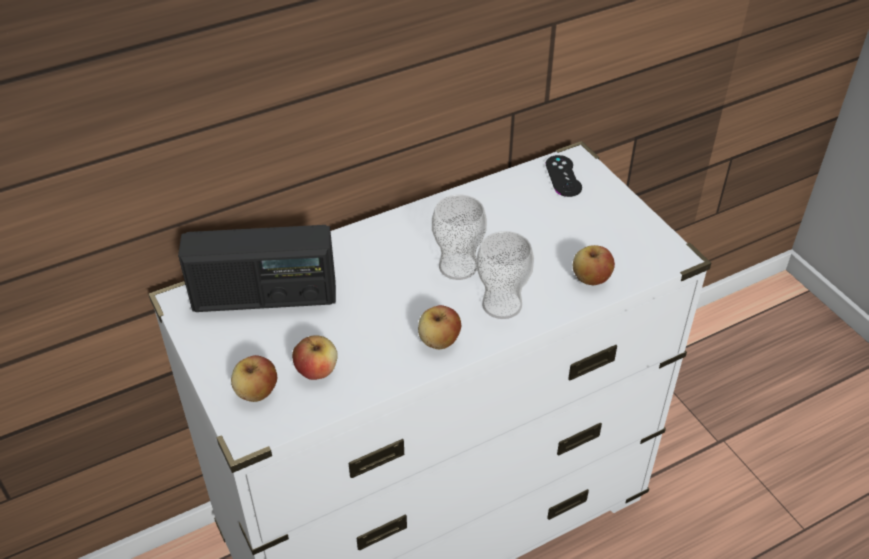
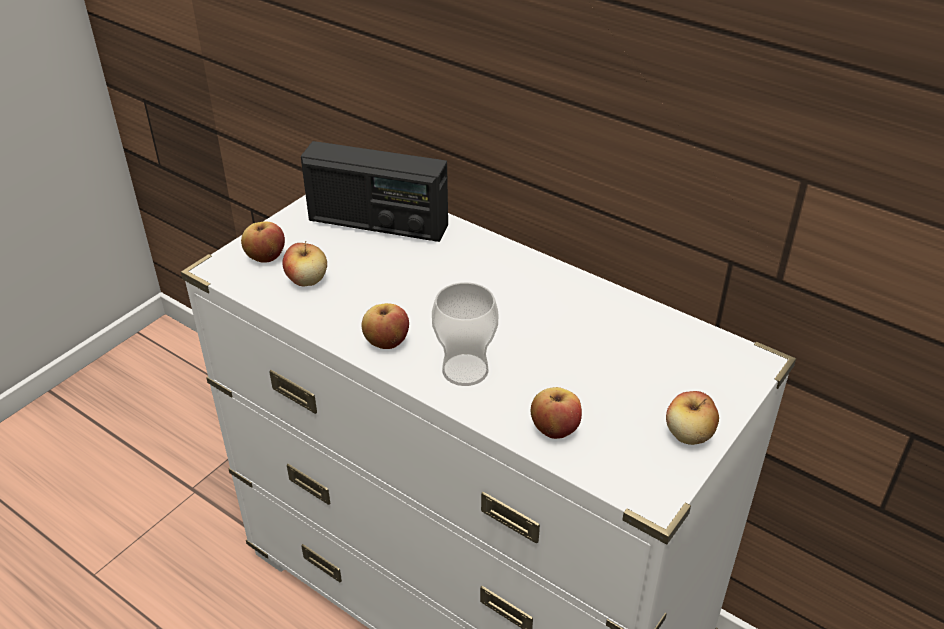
camera: 65 degrees right, 5 degrees down
(264, 297) = (378, 223): radio -> radio turned 45 degrees counterclockwise
(458, 266) = (499, 323): cup -> none
(563, 176) = (712, 359): black game controller -> none
(628, 217) = (689, 435): none -> apple

